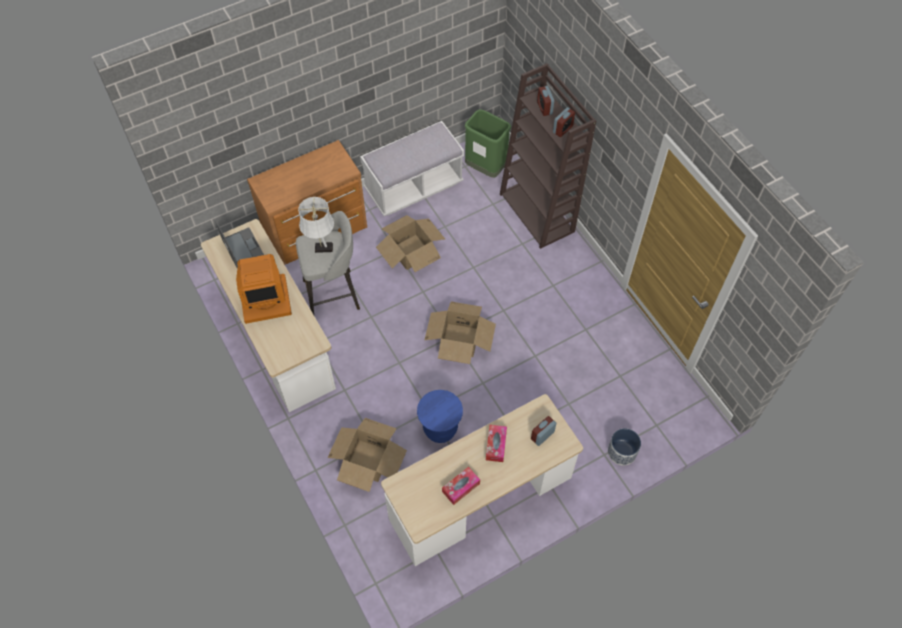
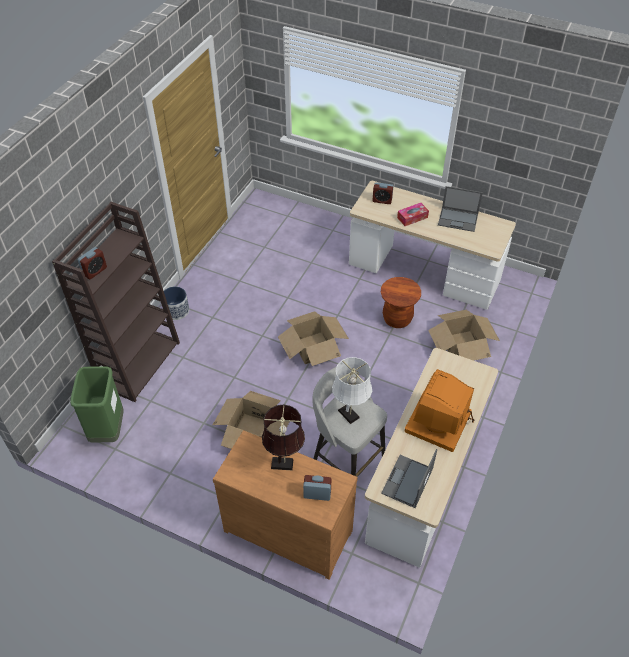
camera: 125 degrees left, 10 degrees down
(265, 298) = (439, 423): monitor -> monitor turned 105 degrees counterclockwise
(313, 180) = (284, 464): none -> brown table lamp
(413, 187) = (171, 477): white bench -> none
(440, 429) = (397, 319): blue stool -> brown stool
(461, 487) = (458, 219): tissue box -> laptop
(562, 129) = (115, 248): alarm clock -> alarm clock (317, 494)
(622, 452) = (323, 223): planter -> planter (177, 311)

